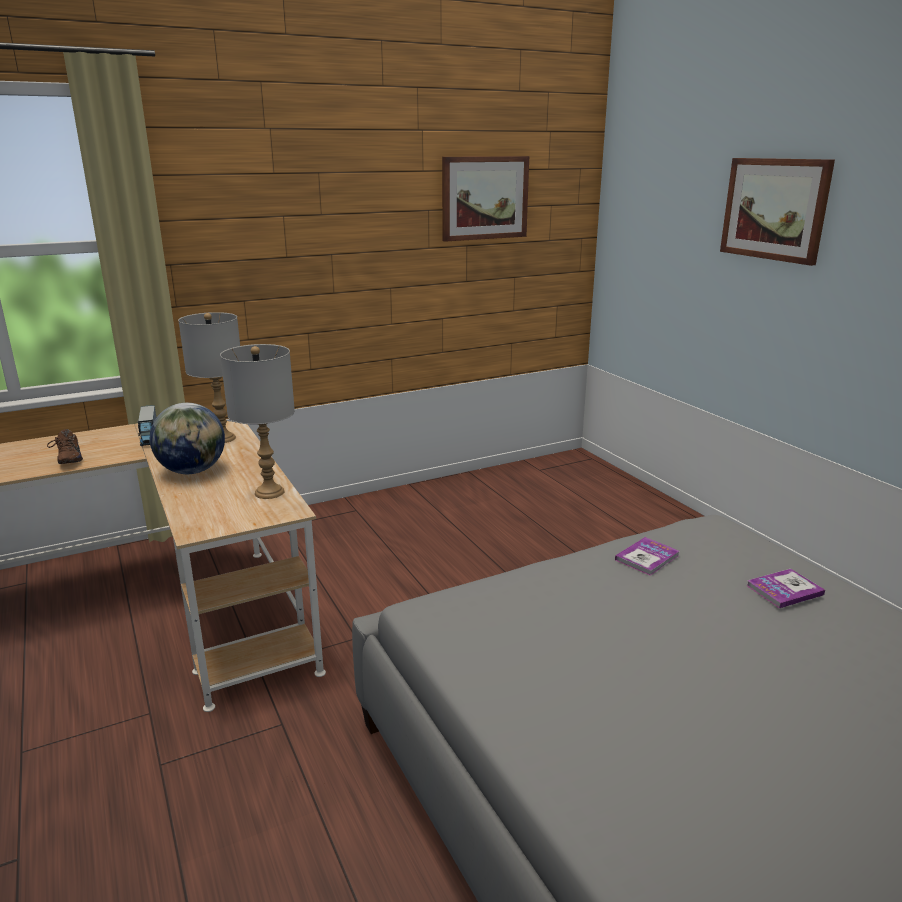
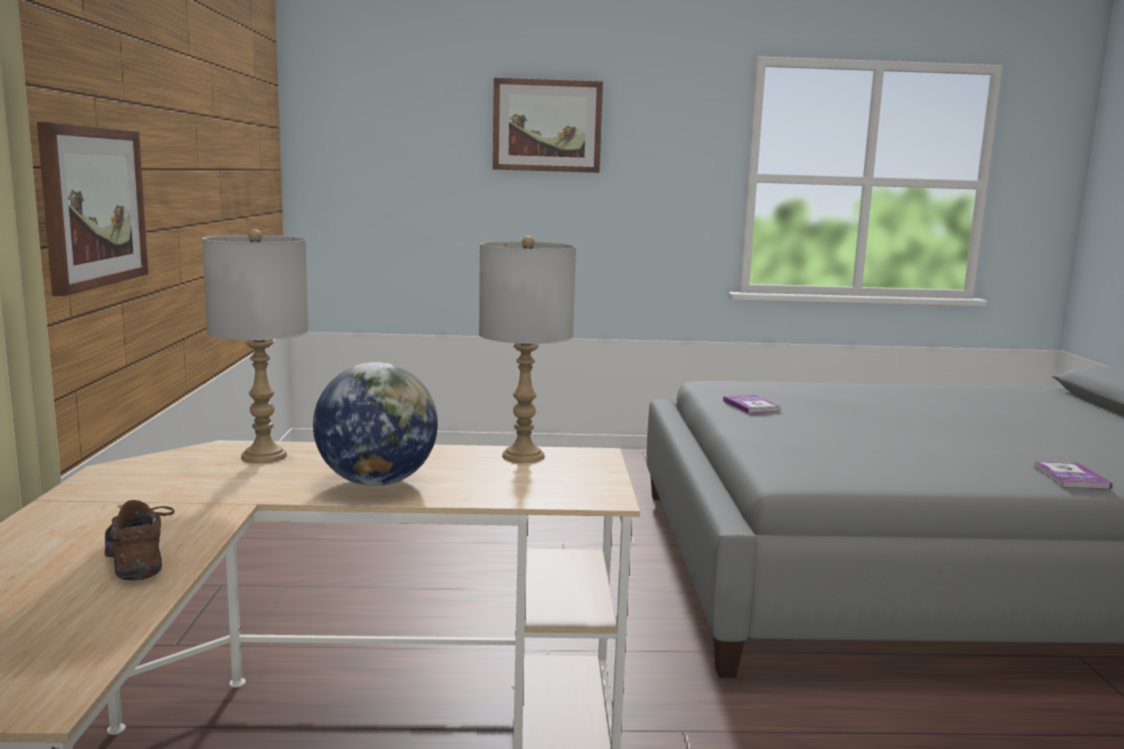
camera: 65 degrees left, 10 degrees down
(67, 460) = (141, 558): brown shoe -> brown shoe turned 120 degrees counterclockwise
(148, 434) = (132, 494): toy truck -> none
(484, 198) = (229, 105): picture -> picture (93, 206)
(784, 590) = (828, 390): book -> book (1070, 478)

